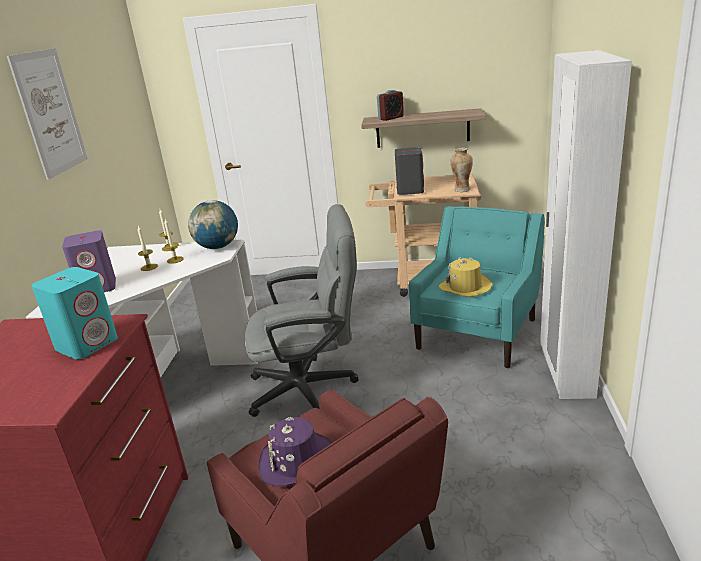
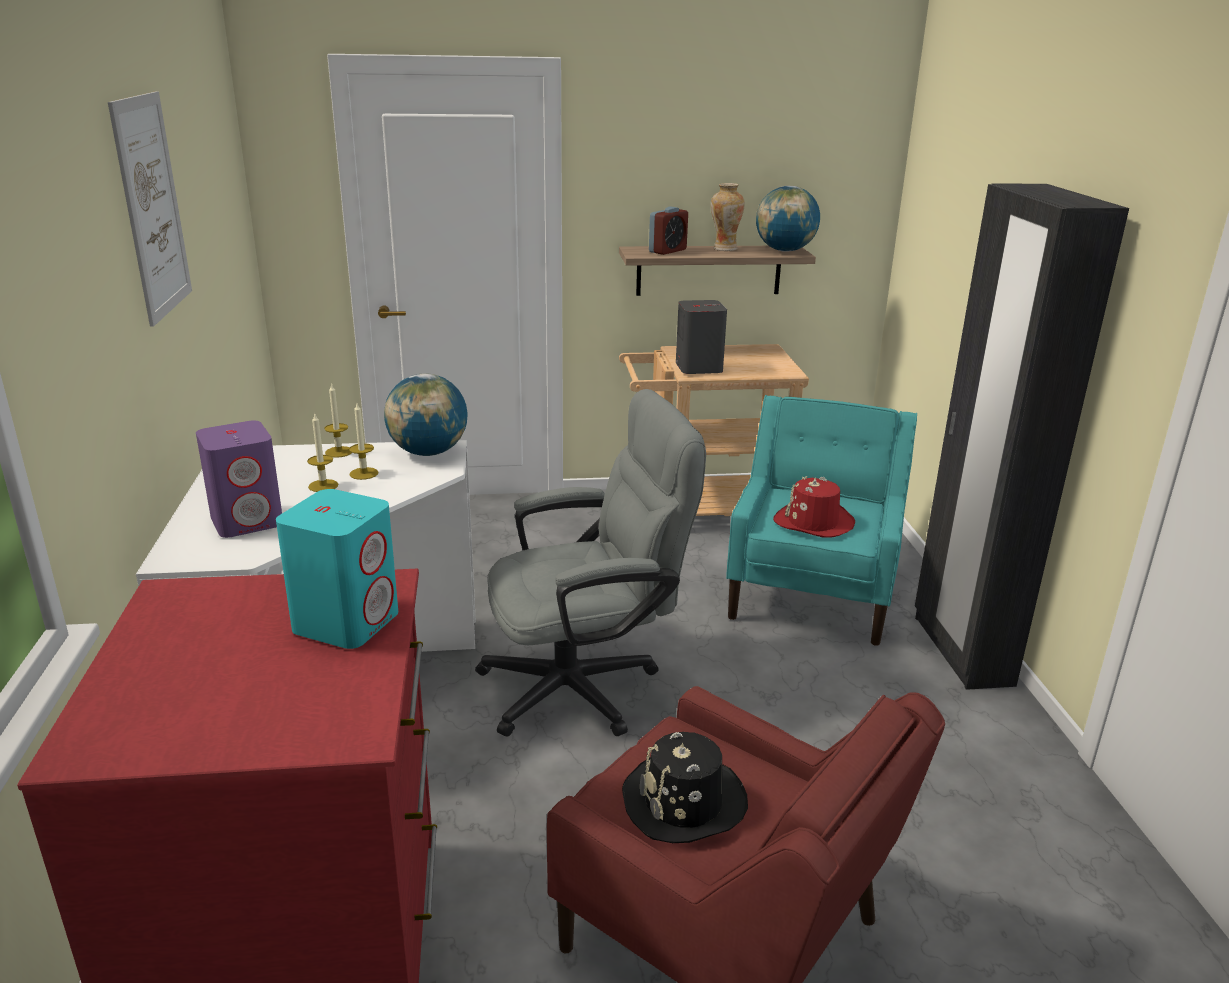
camera: 15 degrees left, 0 degrees up
(297, 461) = (684, 802): purple hat -> black hat
(461, 189) = (778, 370): vase -> vase (724, 249)
(465, 287) = (813, 522): yellow hat -> red hat
(467, 112) = (785, 250): none -> globe
(566, 373) = (961, 650): white wardrobe -> black wardrobe

